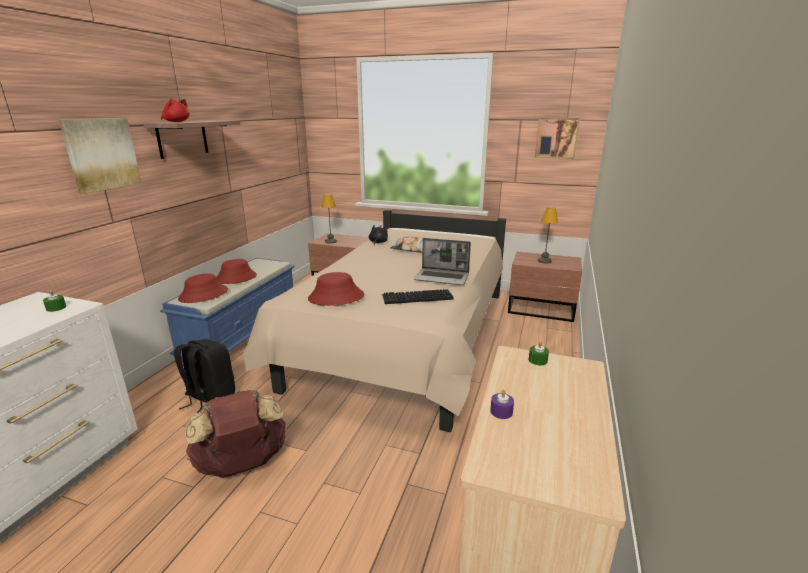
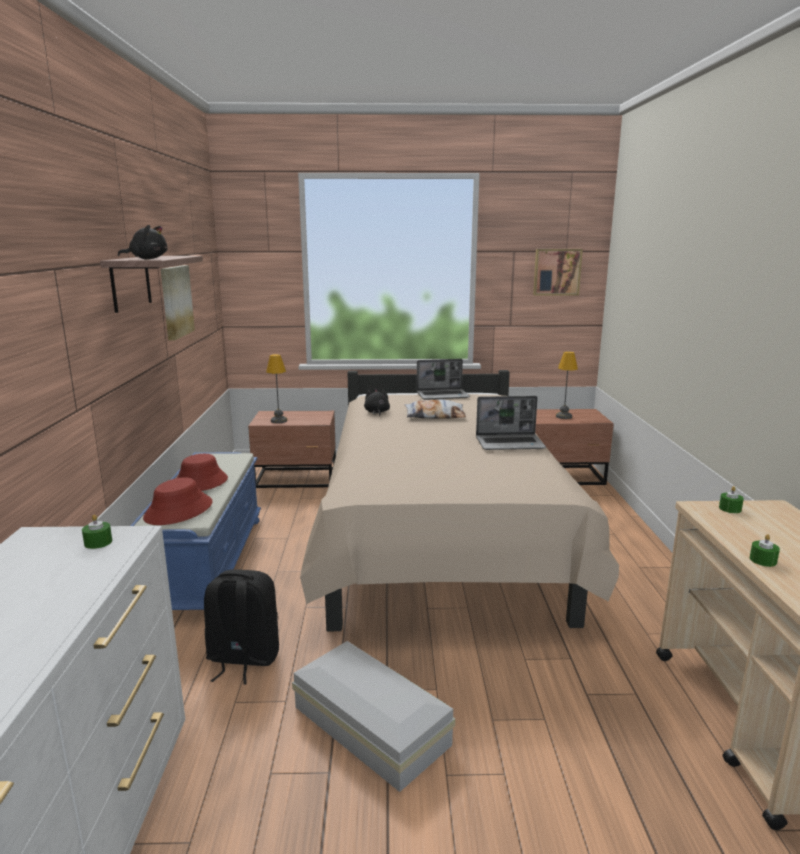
camera: 20 degrees left, 5 degrees down
(101, 154) = (67, 307): picture -> picture (175, 301)
(176, 122) = (147, 259): red plush toy -> black plush toy
(242, 465) = (371, 728): brown backpack -> white storage box
(336, 297) = (417, 481): red hat -> none
(417, 297) = (511, 468): keyboard -> none
(442, 234) = (443, 395): none -> laptop
(501, 411) = (763, 560): purple candle -> green candle

